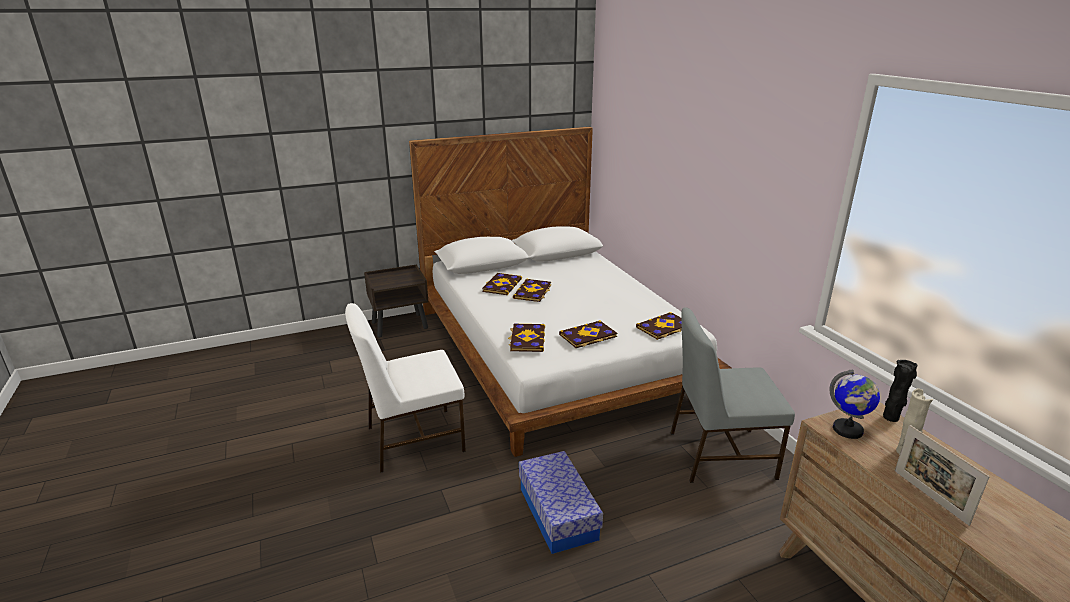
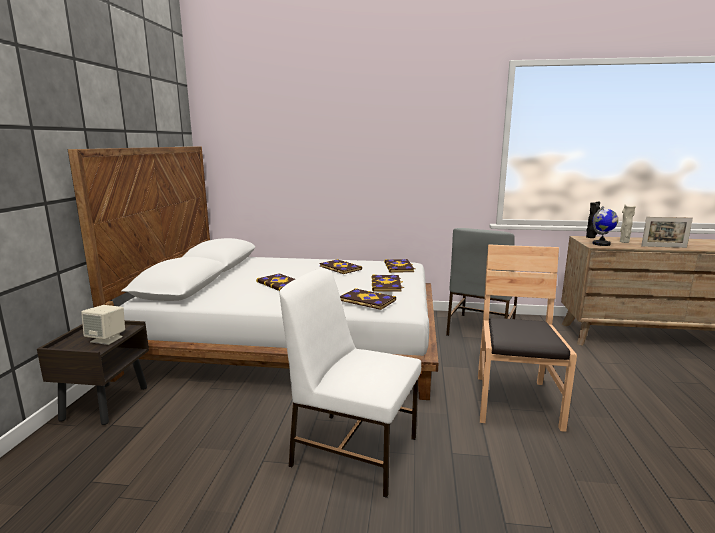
camera: 60 degrees left, 10 degrees down
(394, 282) = (107, 339): none -> beige speaker
(413, 439) = (353, 450): white chair -> white chair turned 105 degrees clockwise
(501, 285) = (244, 290): book -> book (340, 268)
(558, 513) = (515, 401): storage box -> brown chair

